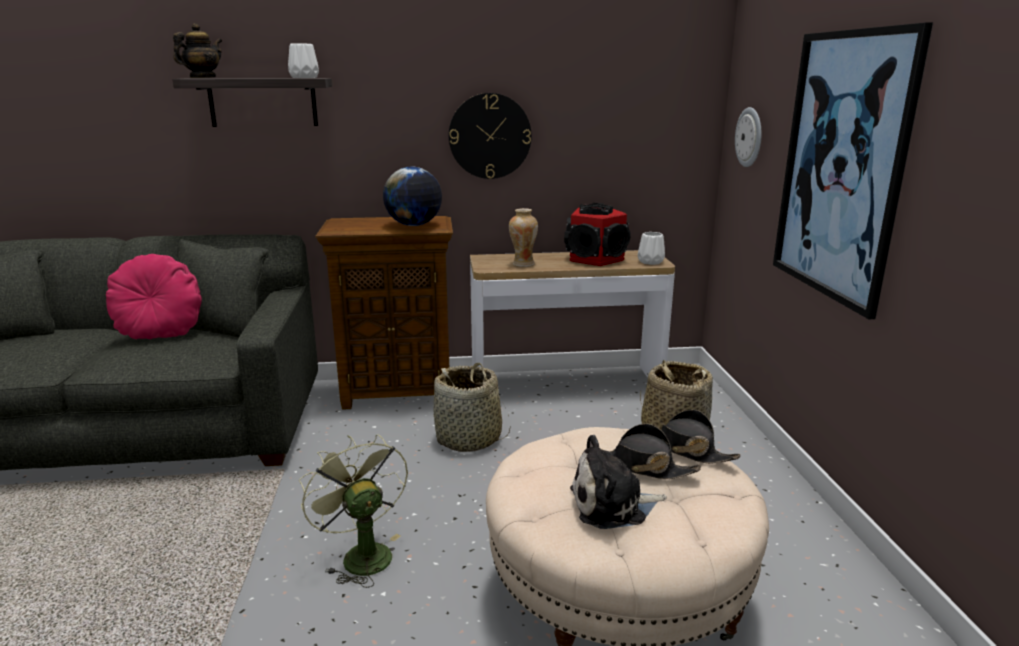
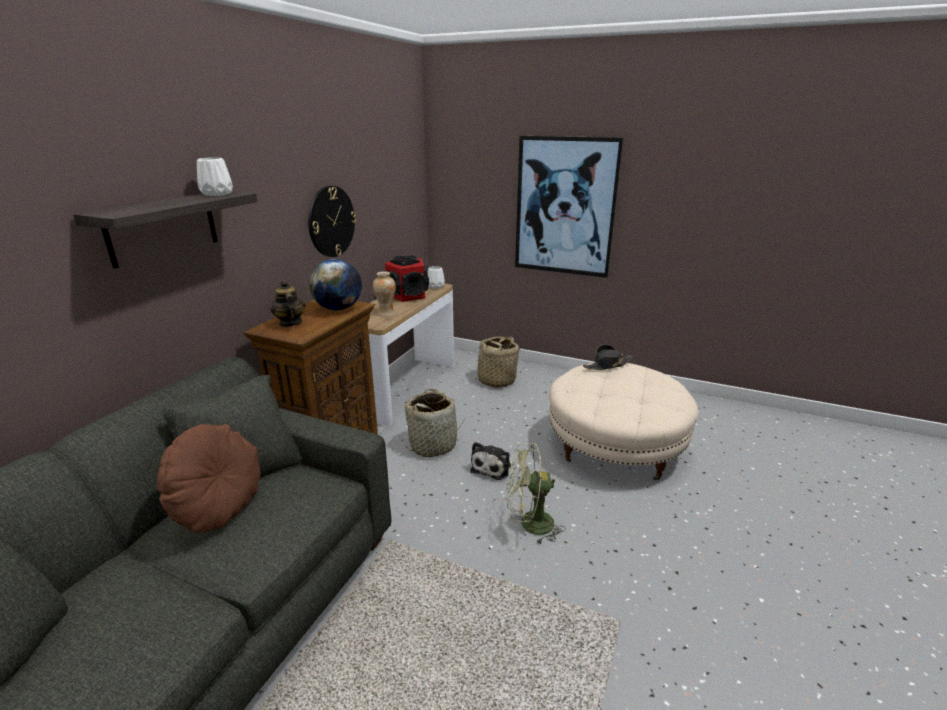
camera: 60 degrees left, 5 degrees up
(161, 335) = (221, 511): pink pillow -> brown pillow
(202, 78) = (123, 211): teapot -> teapot (290, 323)
(612, 505) = (646, 396): plush toy -> plush toy (492, 467)
(642, 466) = (618, 379): black hat -> none
(749, 137) = (465, 195): wall clock -> none

